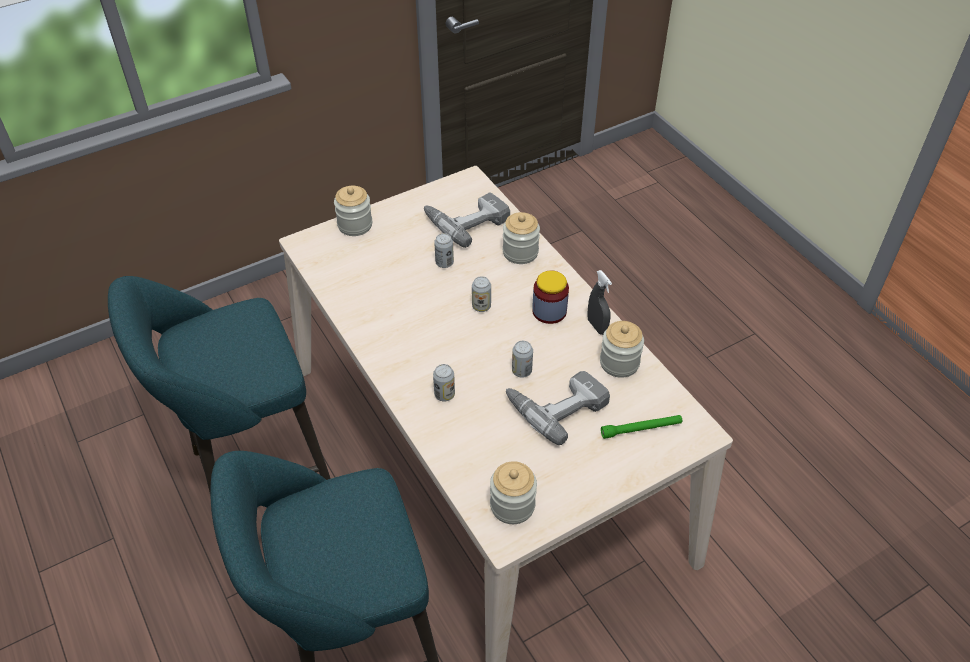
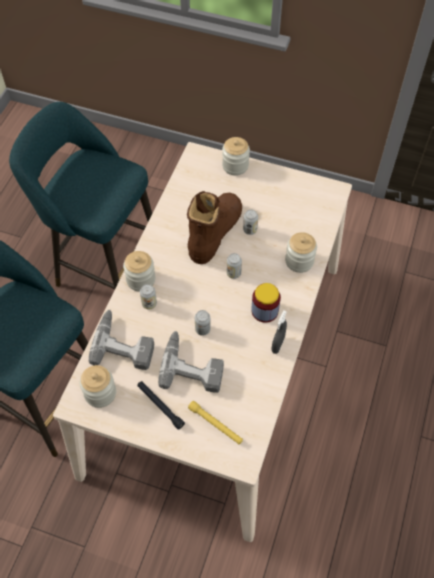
camera: 50 degrees right, 10 degrees up
(415, 289) = (214, 232): none -> brown boot
(466, 220) = (297, 214): power drill -> power drill (124, 343)
(578, 461) = (160, 406): none -> black flashlight
(619, 363) = (258, 377): jar -> jar (141, 279)
(641, 429) = (215, 424): green flashlight -> yellow flashlight

